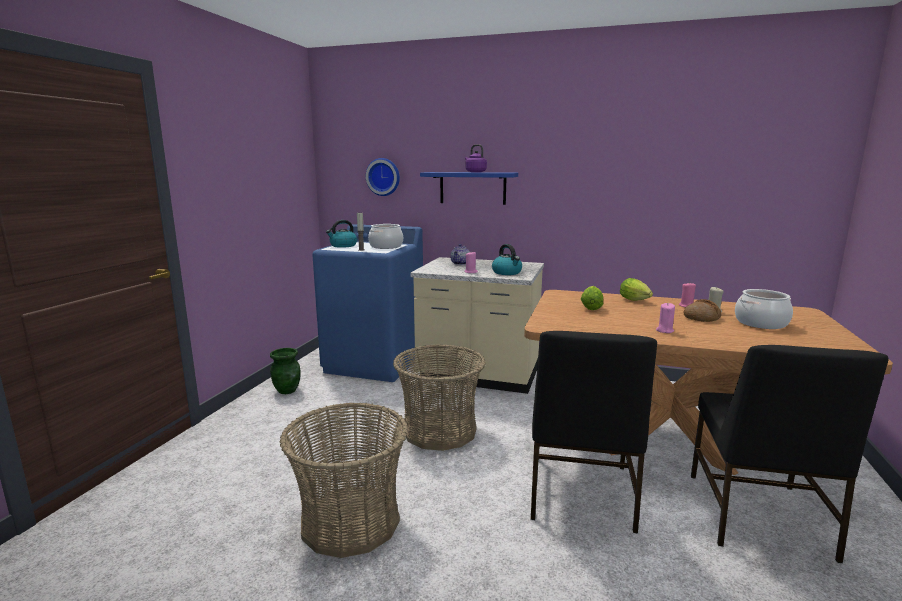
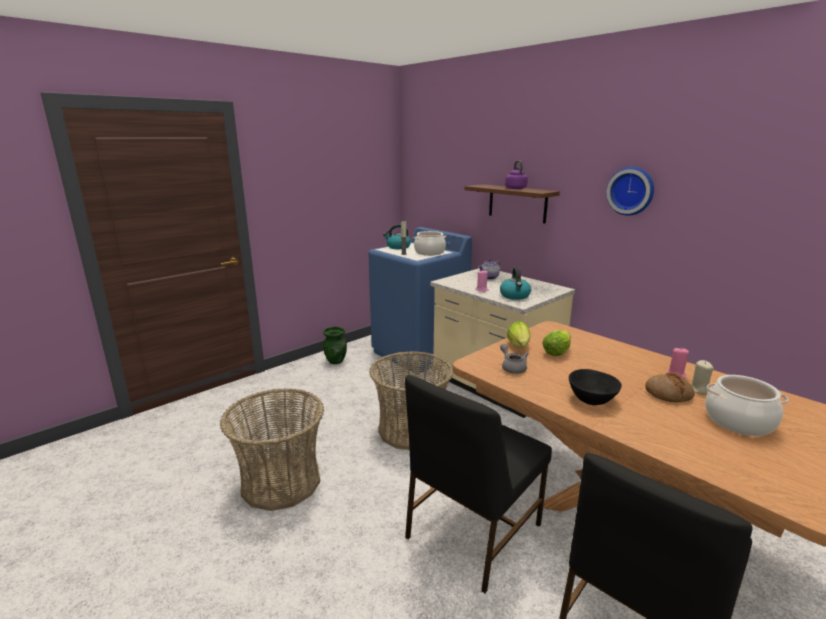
camera: 30 degrees right, 5 degrees up
(383, 177) = (447, 186): wall clock -> wall clock (631, 191)
(472, 188) = (517, 203): blue shelf -> brown shelf
(577, 323) = (512, 367): none -> grey teapot
(636, 301) = (623, 354): lettuce -> lettuce (519, 347)
(664, 330) = (592, 399): pink candle -> black bowl

